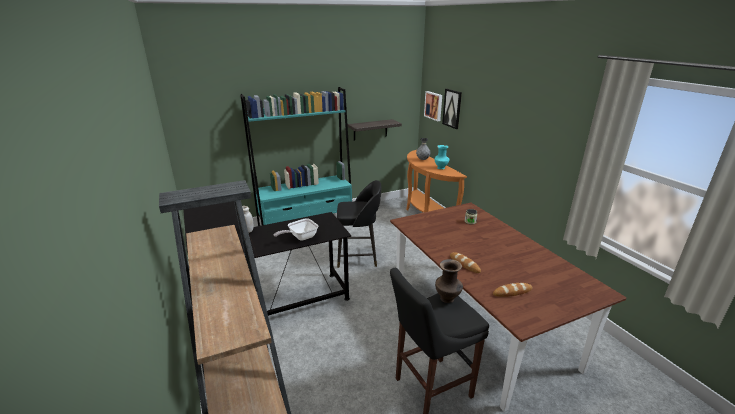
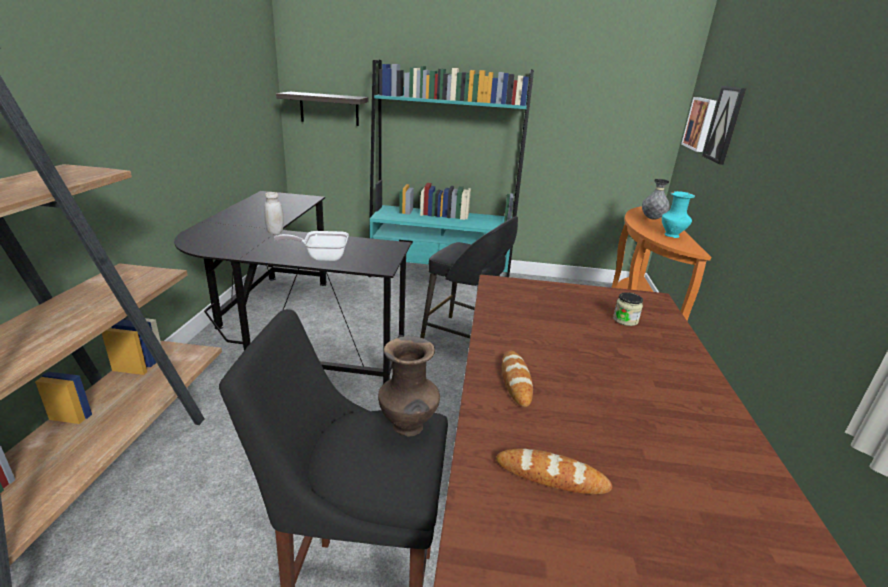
camera: 30 degrees right, 0 degrees up
(370, 130) = (577, 154): shelf -> shelf (329, 109)

